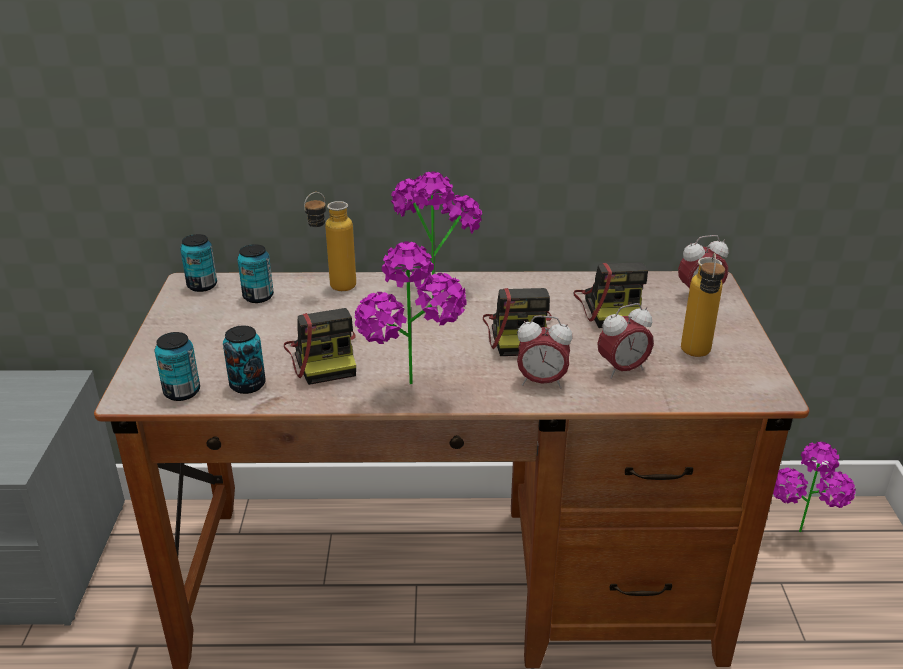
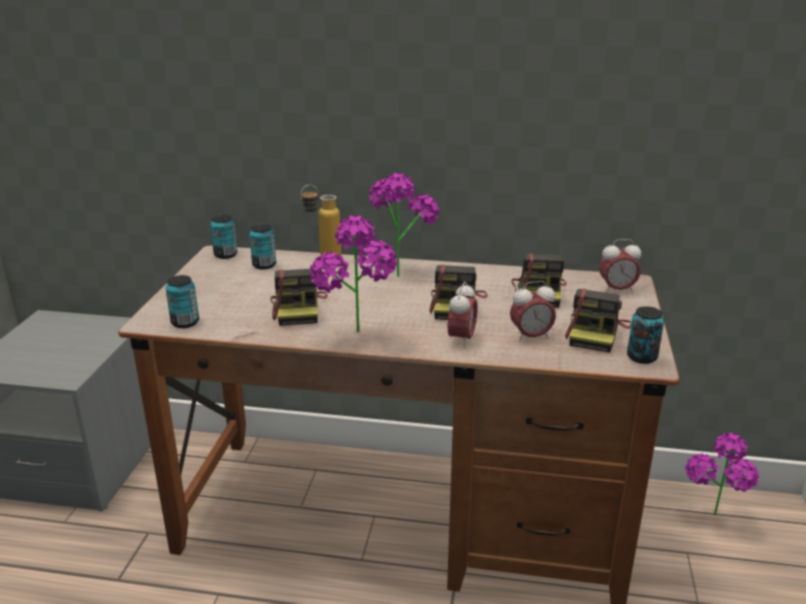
camera: 10 degrees right, 5 degrees down
(247, 385) = (234, 322): can -> can (642, 357)
(541, 382) = (461, 339): alarm clock -> alarm clock turned 90 degrees counterclockwise
(695, 357) = (596, 333): bottle -> camera

